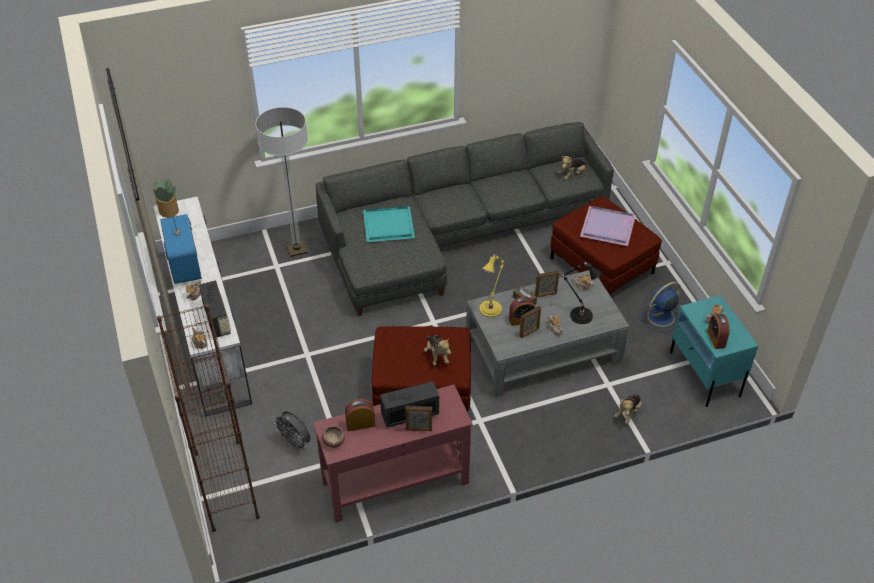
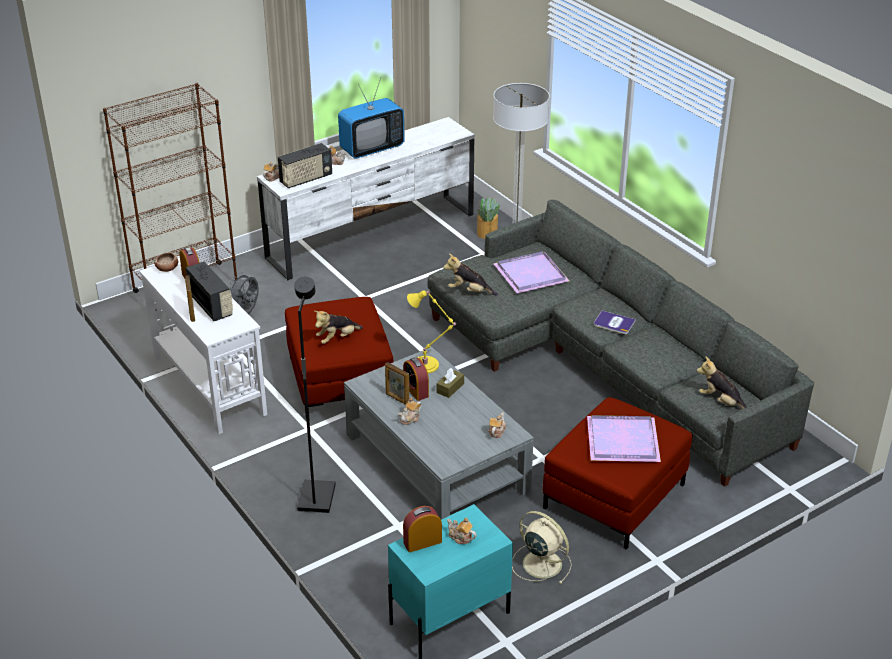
camera: 75 degrees right, 10 degrees down
(169, 211) = (444, 125): potted plant -> potted plant (486, 233)
(389, 225) = (532, 275): turquoise tray -> purple tray
(394, 483) = (209, 384): red console table -> white console table
(469, 199) = (614, 323): none -> book
(546, 294) = (467, 403): picture frame -> none
(566, 428) = (315, 498): none -> black floor lamp
(579, 314) = (443, 434): black table lamp -> none
(628, 413) = (356, 549): plush toy -> plush toy (469, 291)
(659, 317) = (540, 563): blue fan -> beige fan

